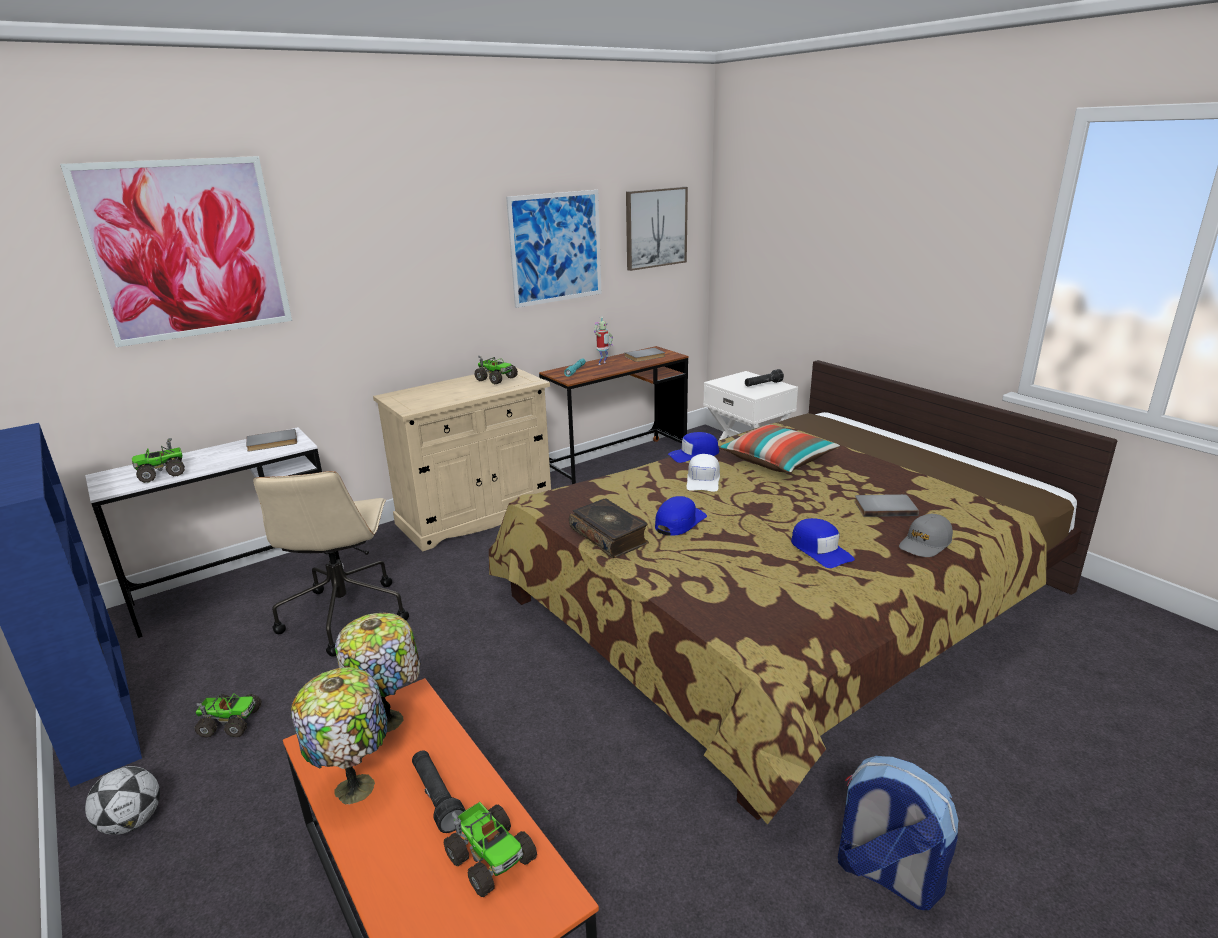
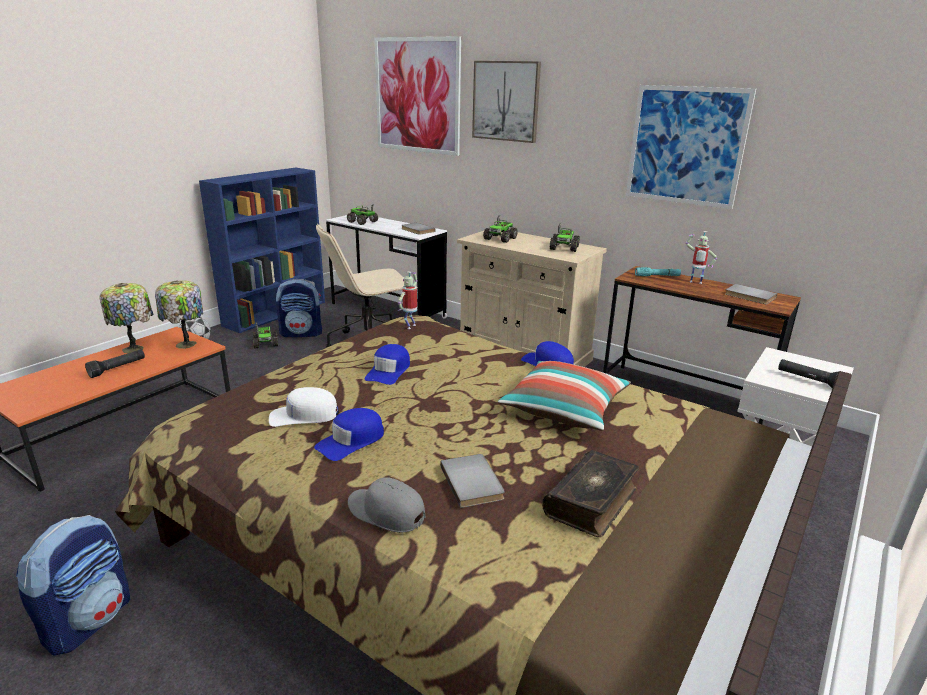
camera: 70 degrees right, 0 degrees up
(232, 678) = (302, 333): none -> backpack
(490, 857) = (67, 389): toy truck -> toy truck (500, 239)
(563, 502) = (410, 326): none -> toy robot
(609, 536) = (354, 348): book -> book (592, 502)
(655, 228) = (842, 149): picture -> picture (506, 101)
(679, 522) = (389, 371): blue cap -> blue cap turned 90 degrees clockwise
(703, 480) = (485, 373): white cap -> white cap (304, 416)

